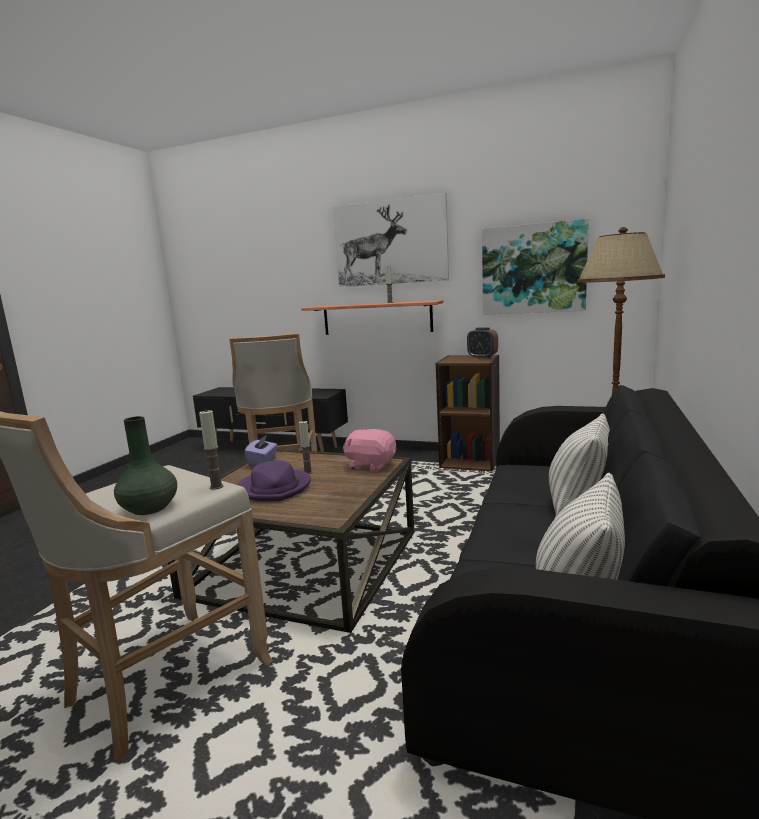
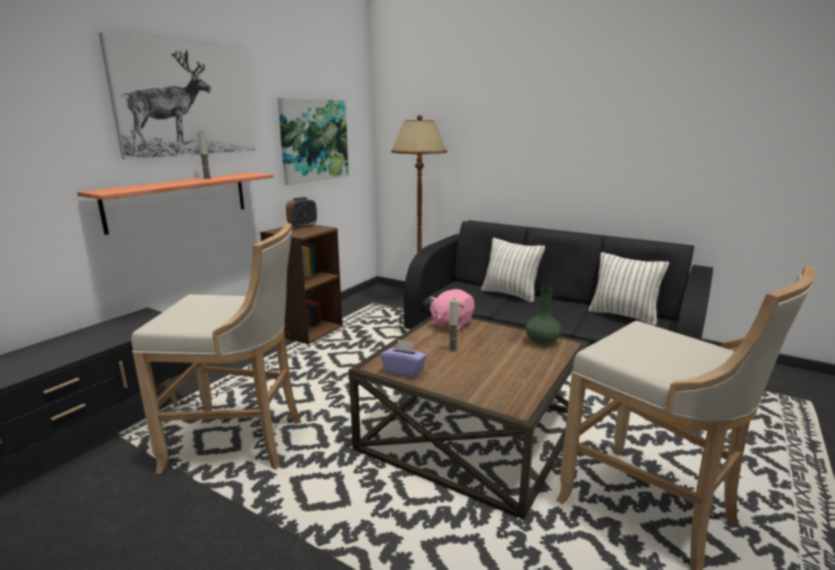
camera: 80 degrees left, 5 degrees up
(150, 508) = (692, 346): green vase -> green vase (541, 341)
(216, 487) = (641, 327): candle -> none
(275, 488) = (489, 364): purple hat -> none

